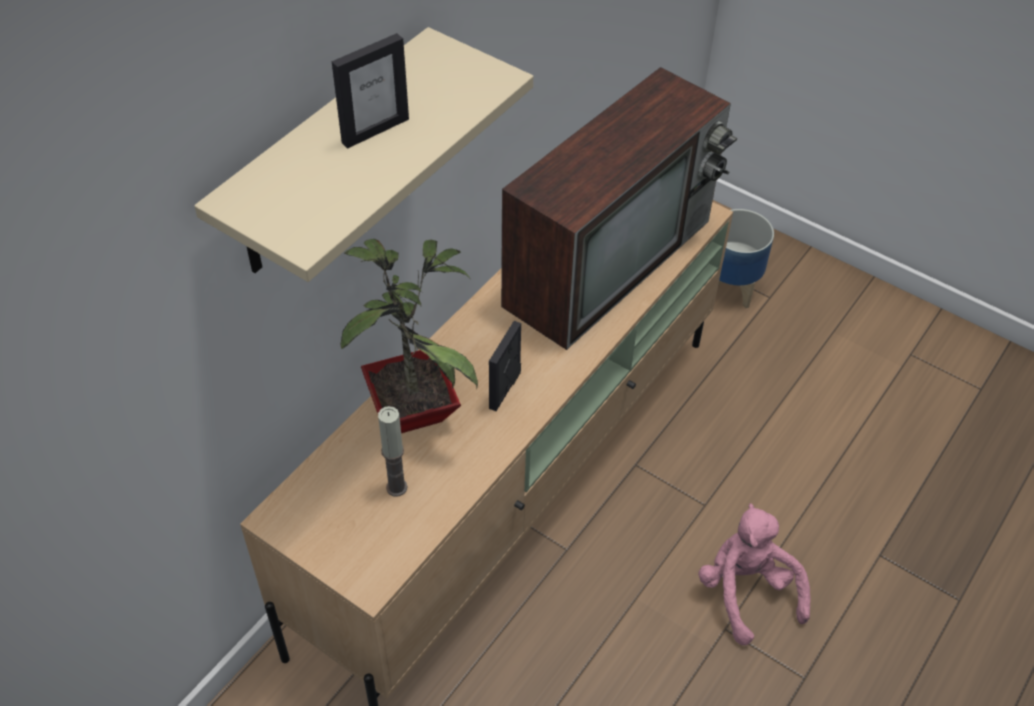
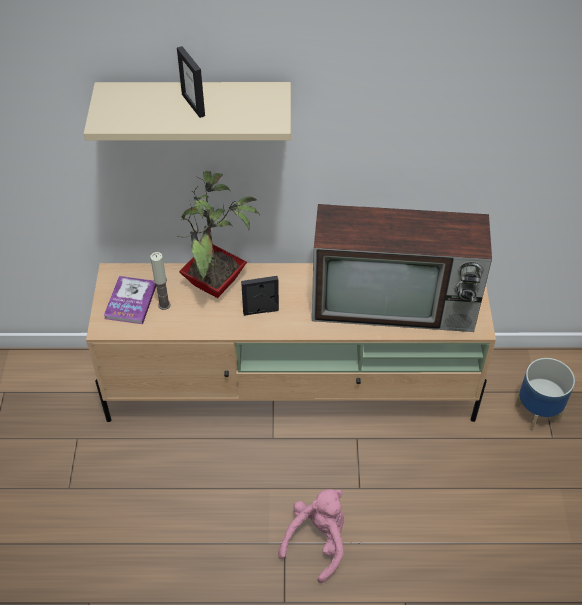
camera: 55 degrees right, 0 degrees up
(352, 523) = (131, 301): none -> book
(375, 130) = (193, 105): picture frame -> picture frame turned 45 degrees clockwise

